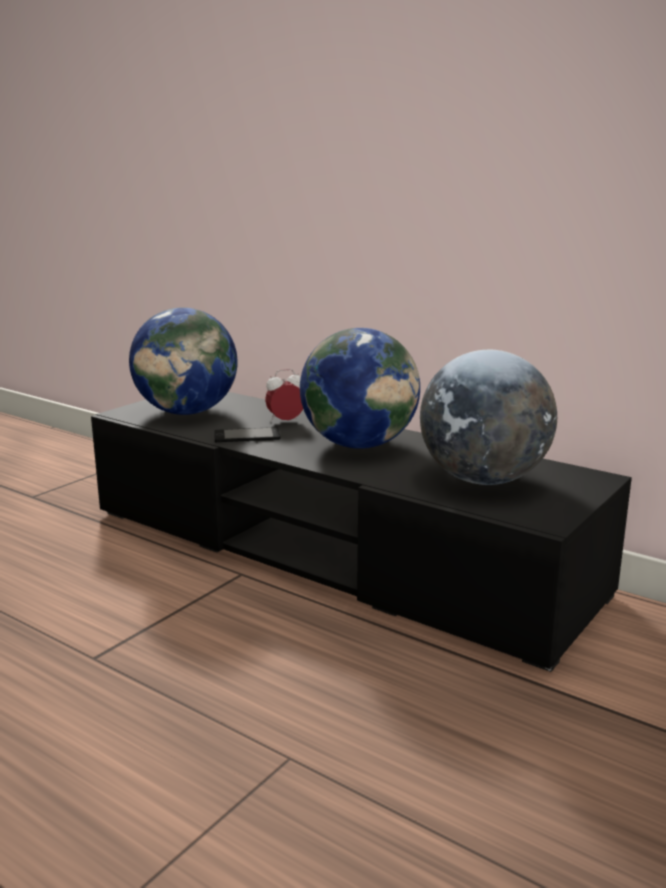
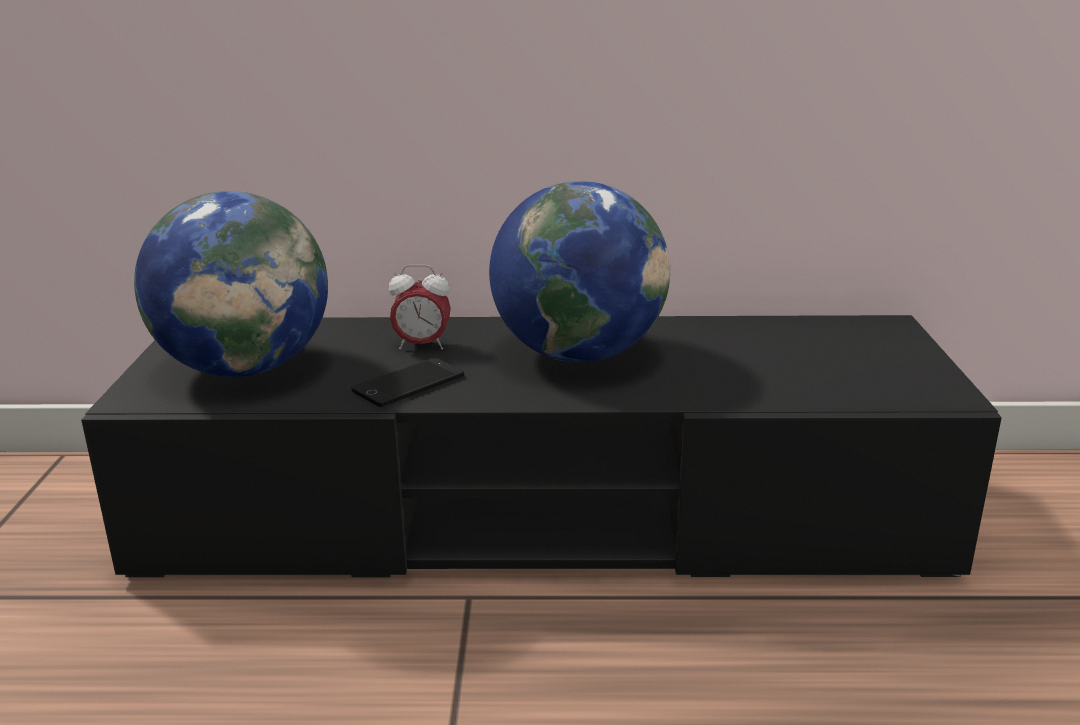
camera: 35 degrees left, 5 degrees up
(285, 422) = (422, 346): alarm clock -> alarm clock turned 120 degrees counterclockwise
(484, 480) = (797, 362): globe -> none

